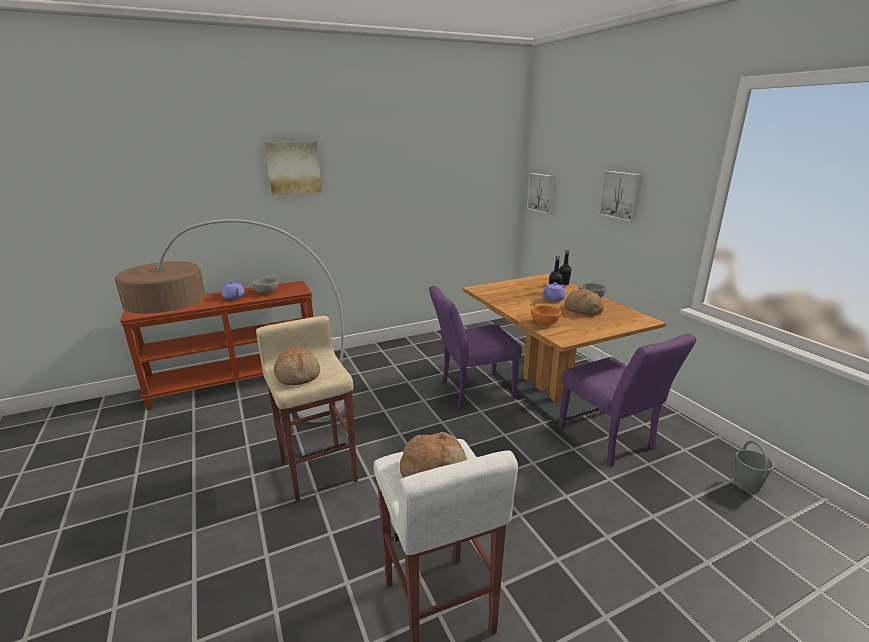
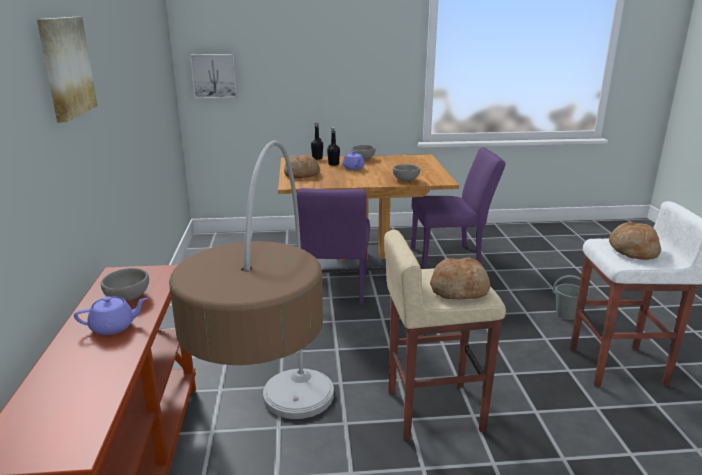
camera: 70 degrees left, 0 degrees up
(544, 322) = (405, 180): orange bowl -> grey bowl
(583, 310) = (388, 166): bread -> bread (302, 174)
(621, 195) = (334, 62): picture -> none
(747, 485) = (512, 234): grey bucket -> grey bucket (566, 314)

